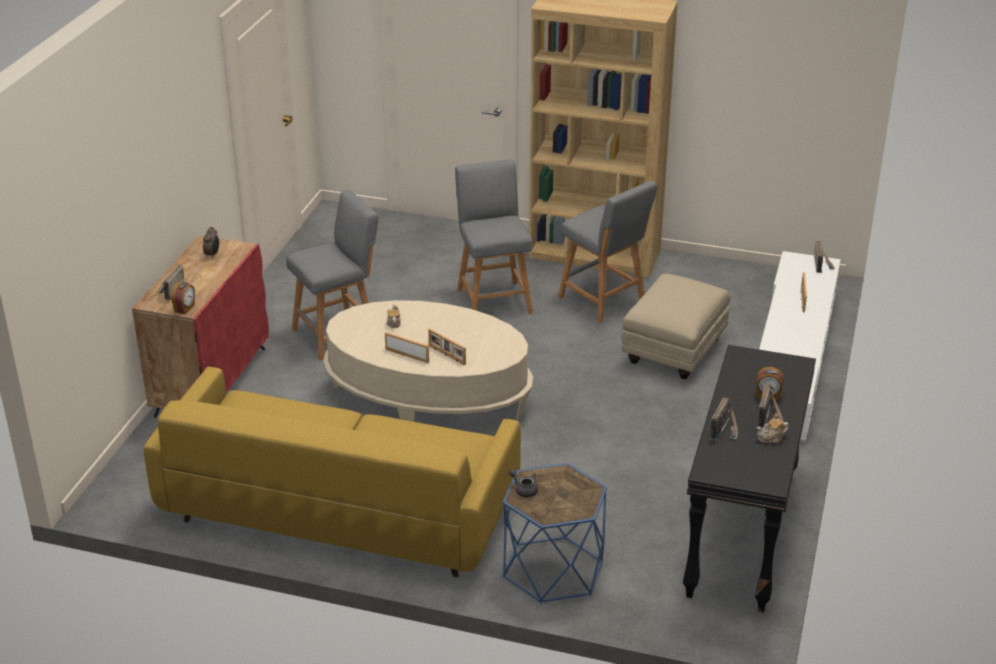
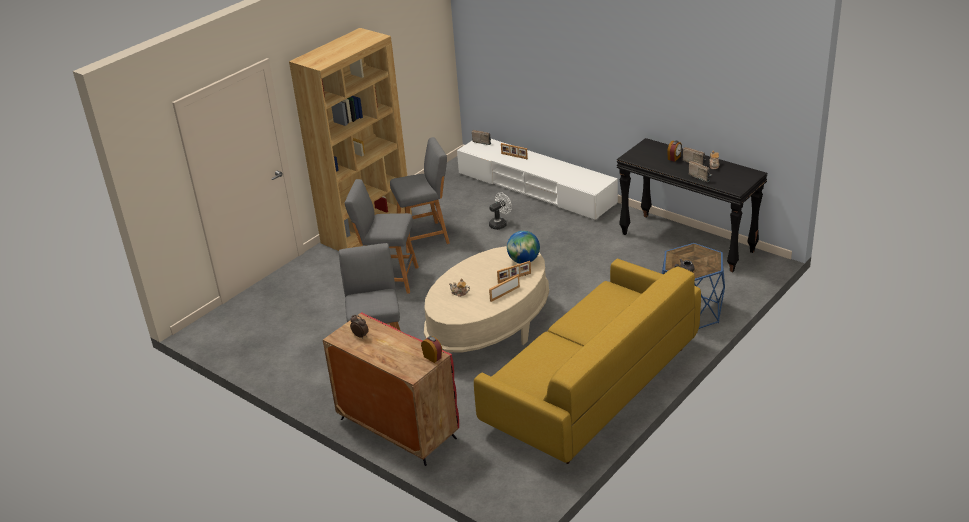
camera: 65 degrees left, 0 degrees up
(169, 292) = (402, 362): radio -> none
(490, 353) = (524, 261): none -> globe
(674, 351) = (500, 224): beige ottoman -> white fan

